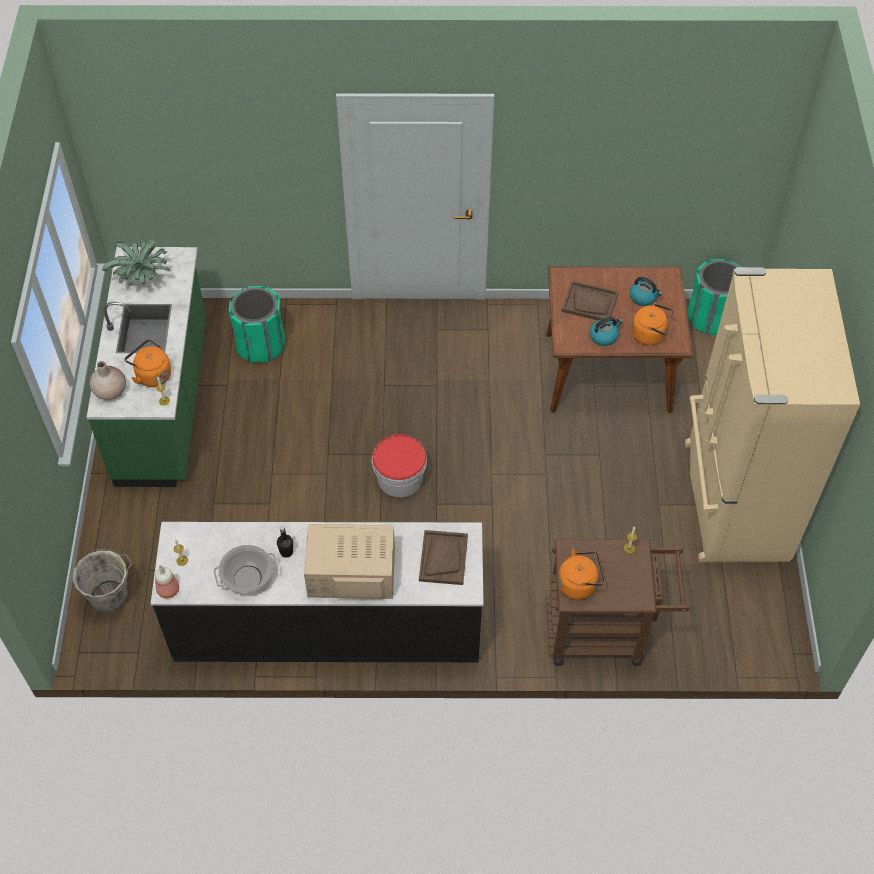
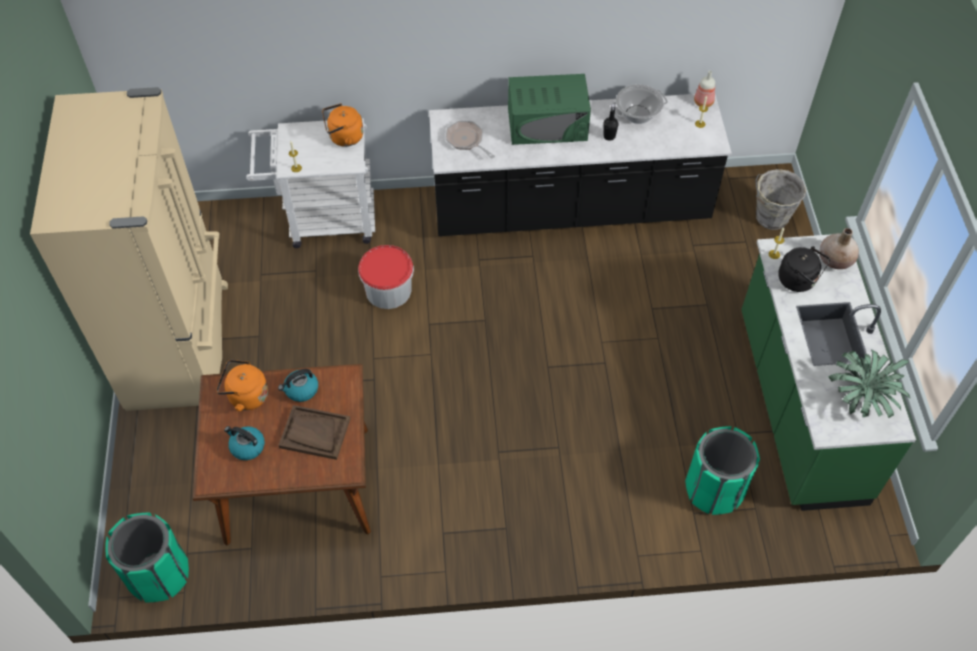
camera: 175 degrees right, 0 degrees up
(152, 375) = (799, 280): orange kettle -> black kettle
(351, 573) = (547, 124): beige microwave -> green microwave
(400, 477) = (525, 343): bucket -> bucket (388, 290)
(443, 558) = (467, 140): brown tray -> frying pan
(605, 631) = (323, 221): brown cart -> white cart

